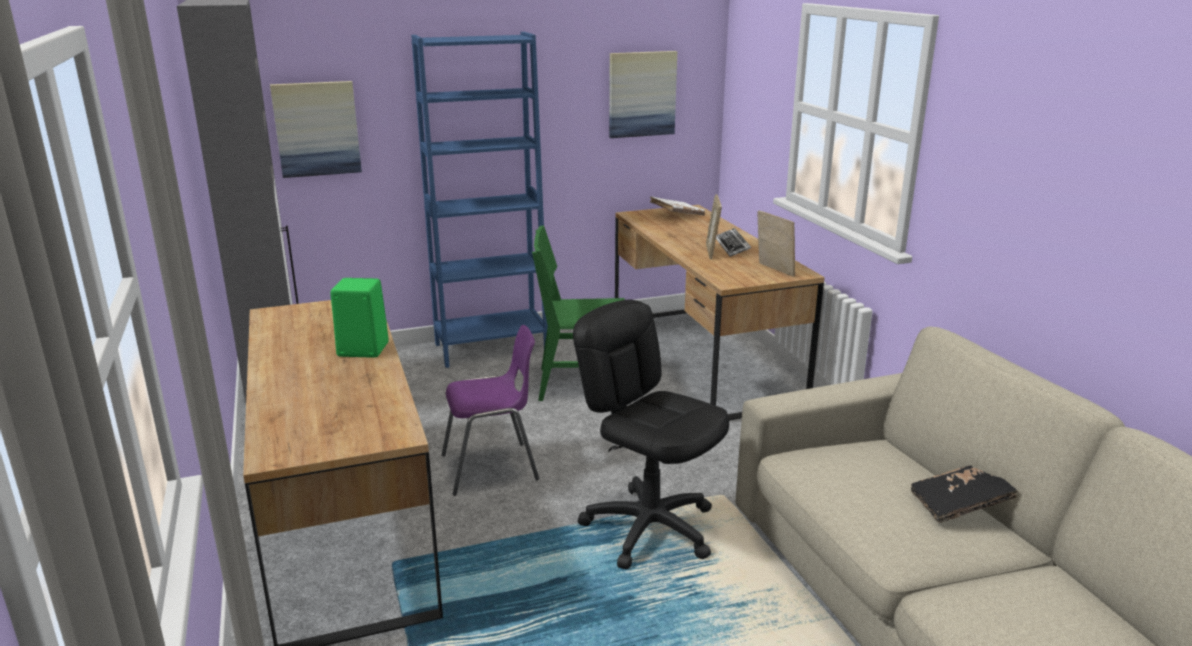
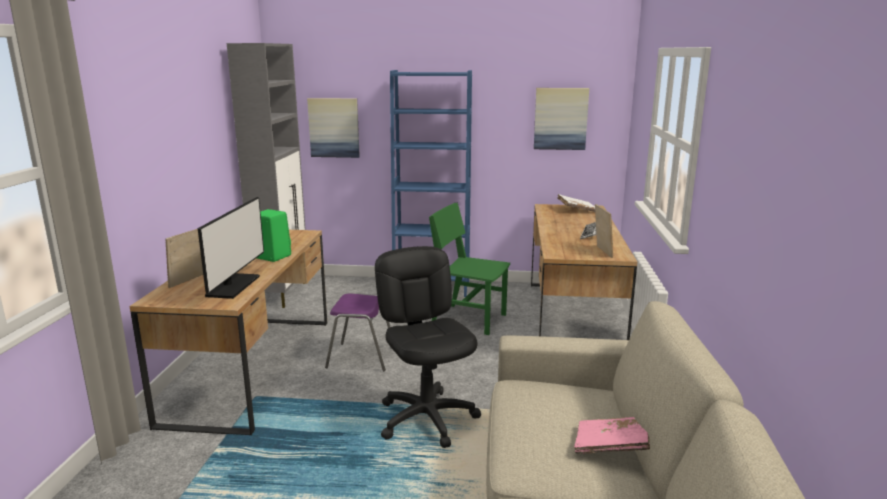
camera: 25 degrees right, 5 degrees down
(368, 408) = (233, 286): none -> monitor
(712, 252) = (570, 235): picture frame -> picture frame (189, 281)
(959, 504) = (611, 446): black book -> pink book

